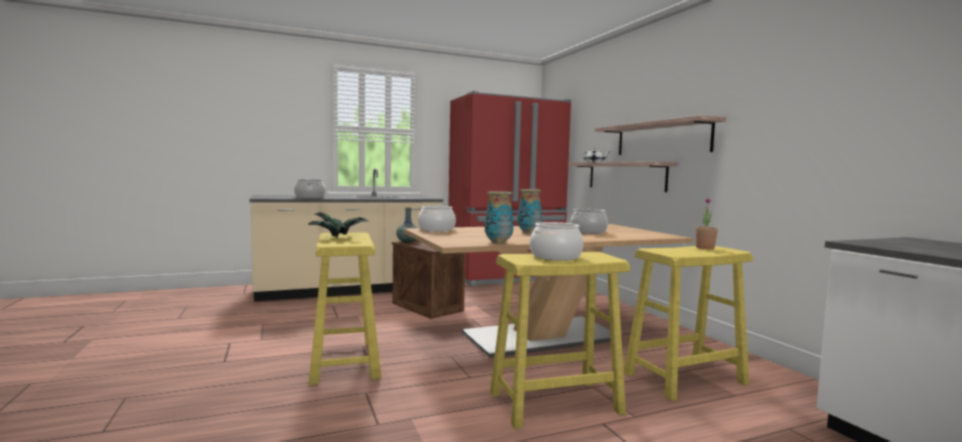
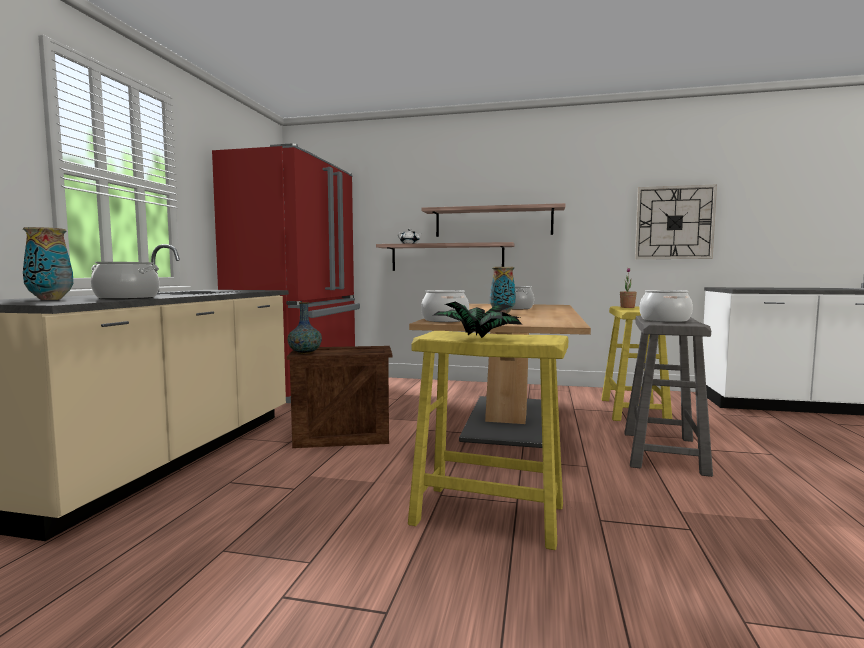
camera: 55 degrees left, 0 degrees up
(498, 242) = (567, 320): vase -> vase (49, 299)
(554, 403) = (663, 453): yellow stool -> grey stool
(864, 131) = (674, 223): none -> wall clock

